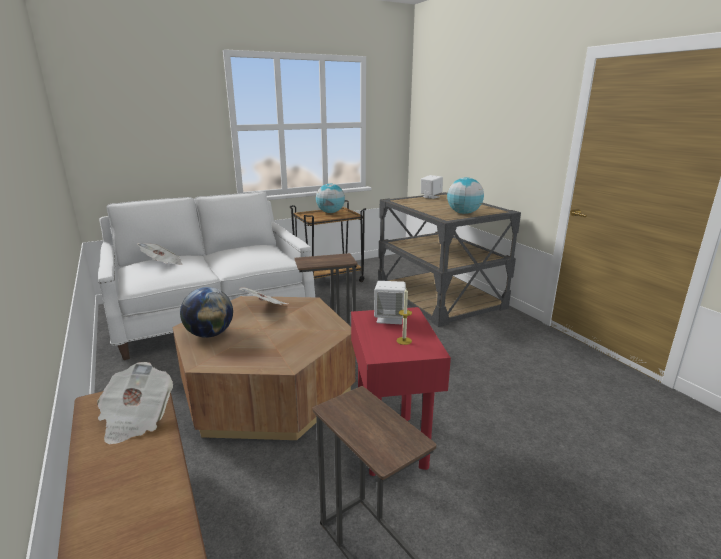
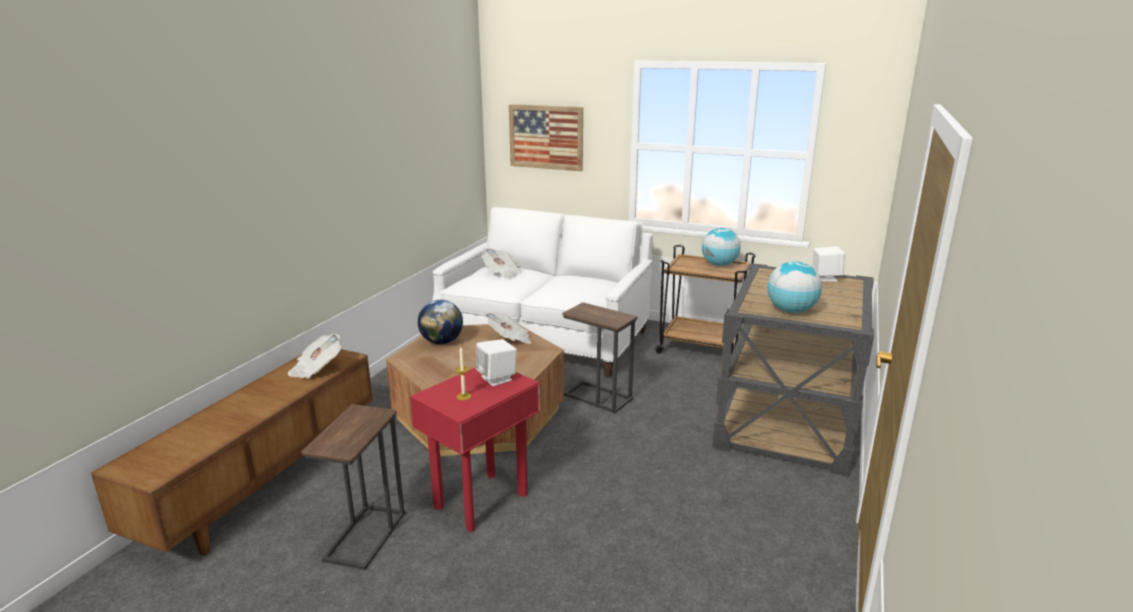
camera: 50 degrees right, 0 degrees up
(140, 127) = (546, 137): none -> picture

